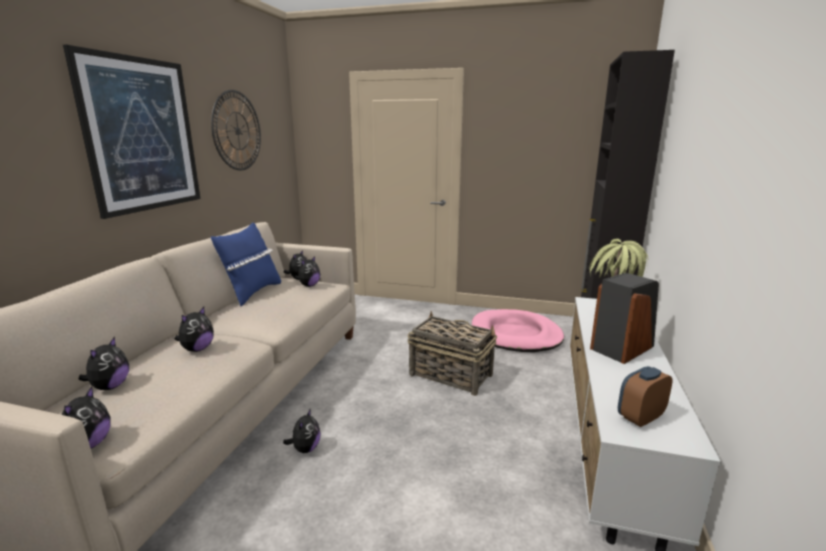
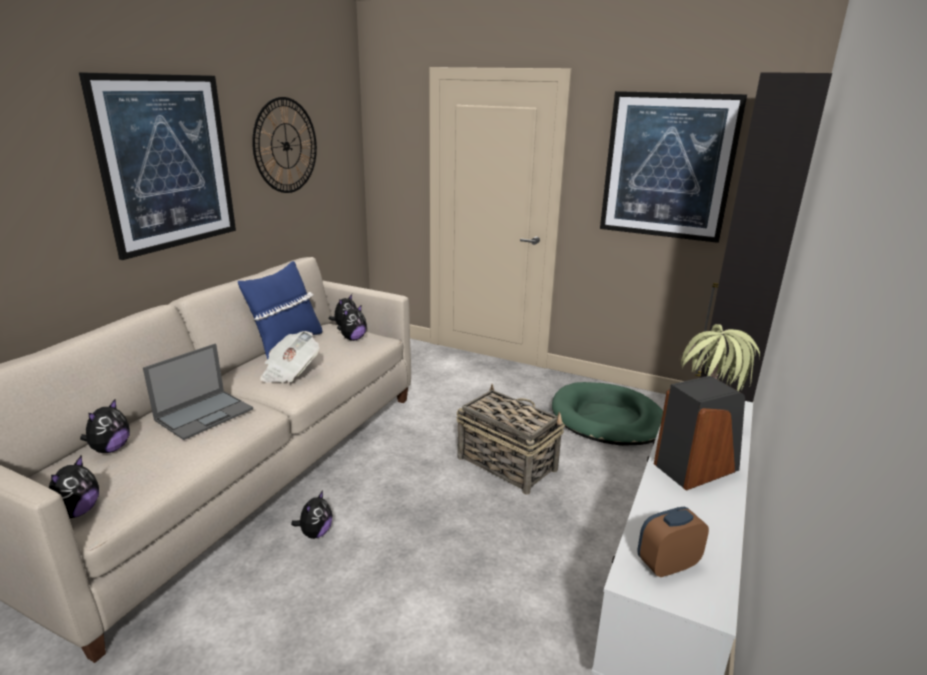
camera: 10 degrees right, 5 degrees up
(197, 349) = (205, 414): plush toy -> laptop
(264, 312) = (290, 372): none -> newspaper
(515, 335) = (607, 418): pink dog bed -> green dog bed
(542, 138) = (667, 167): none -> picture

